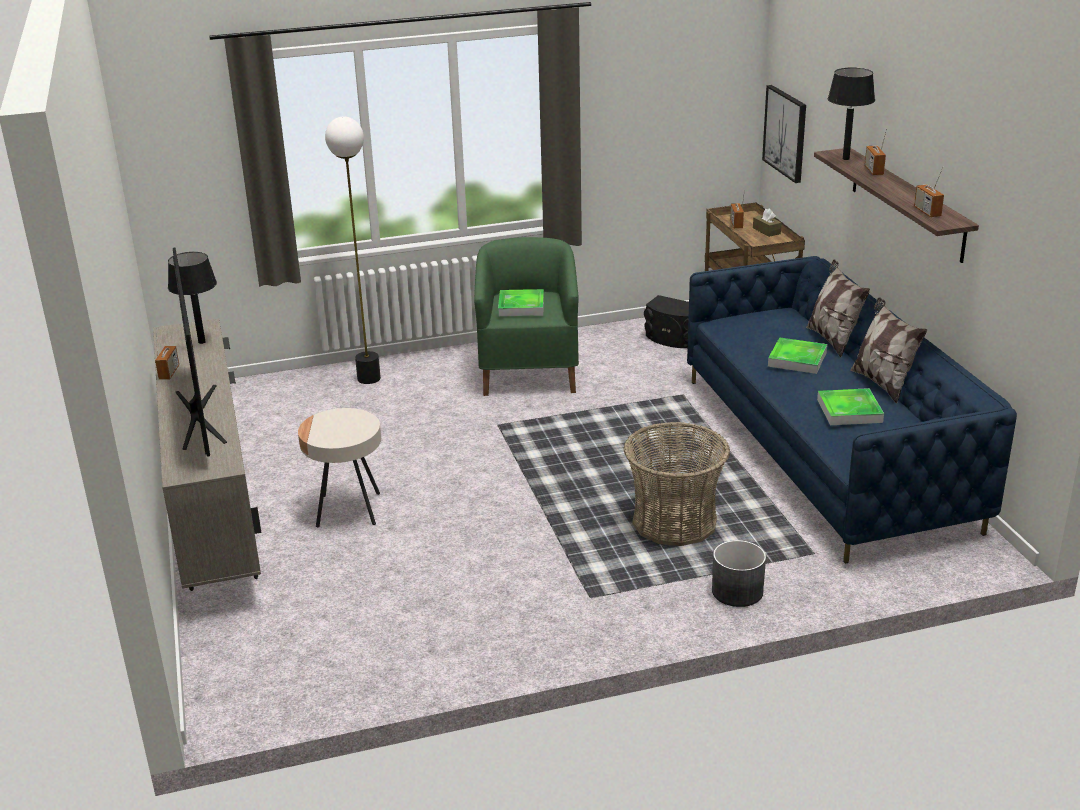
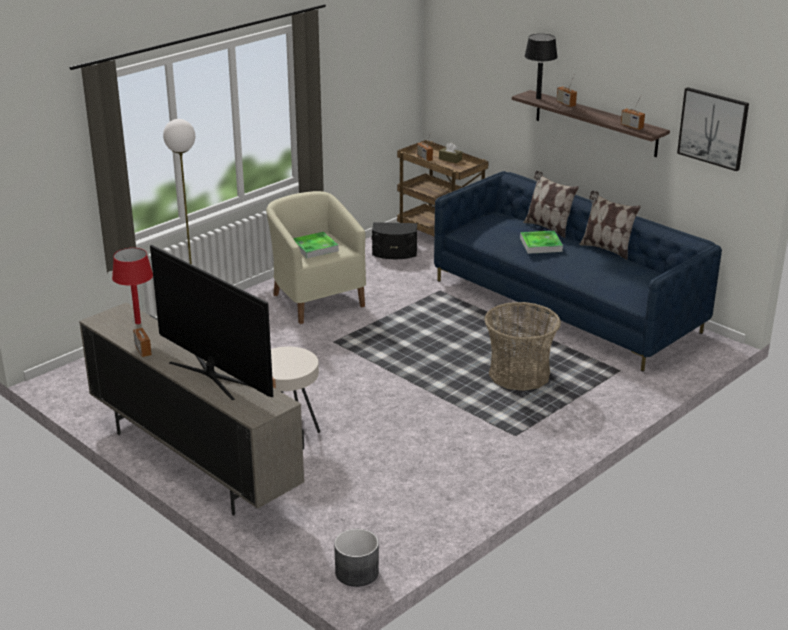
camera: 30 degrees left, 0 degrees up
(201, 342) = (138, 322): black table lamp -> red table lamp
(529, 372) = (316, 299): green armchair -> beige armchair
(736, 591) = (598, 406): grey planter -> grey planter (356, 572)
(786, 133) = (453, 85): picture -> picture (713, 128)
(849, 411) = (606, 270): tray -> none

